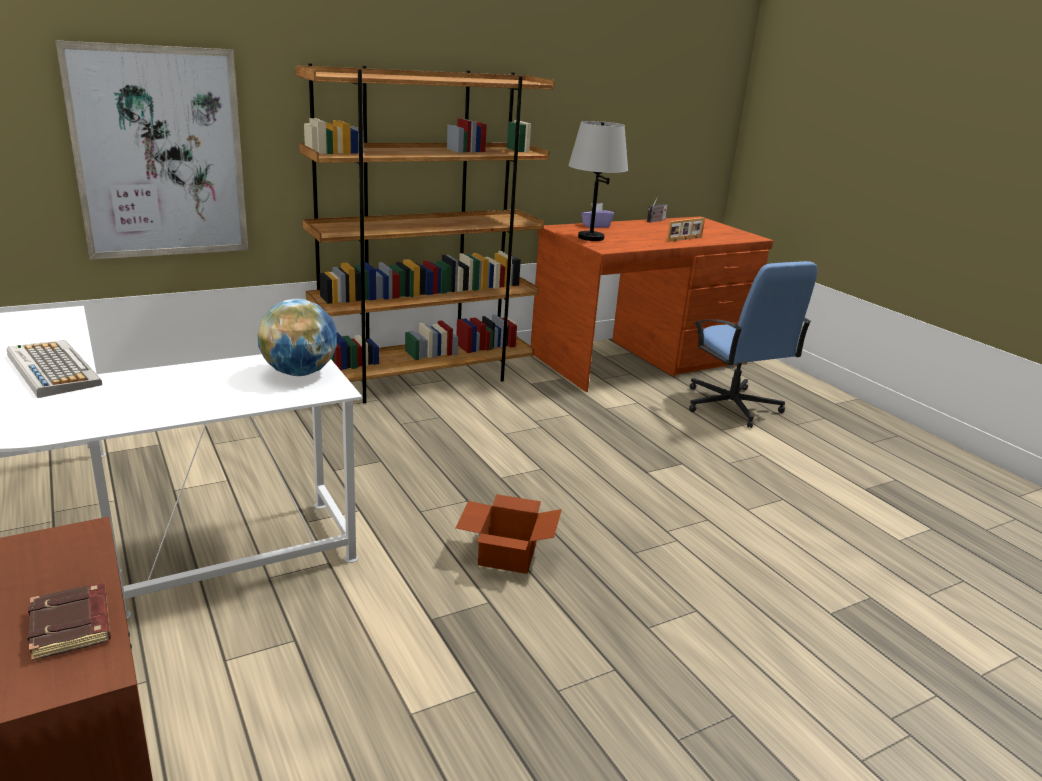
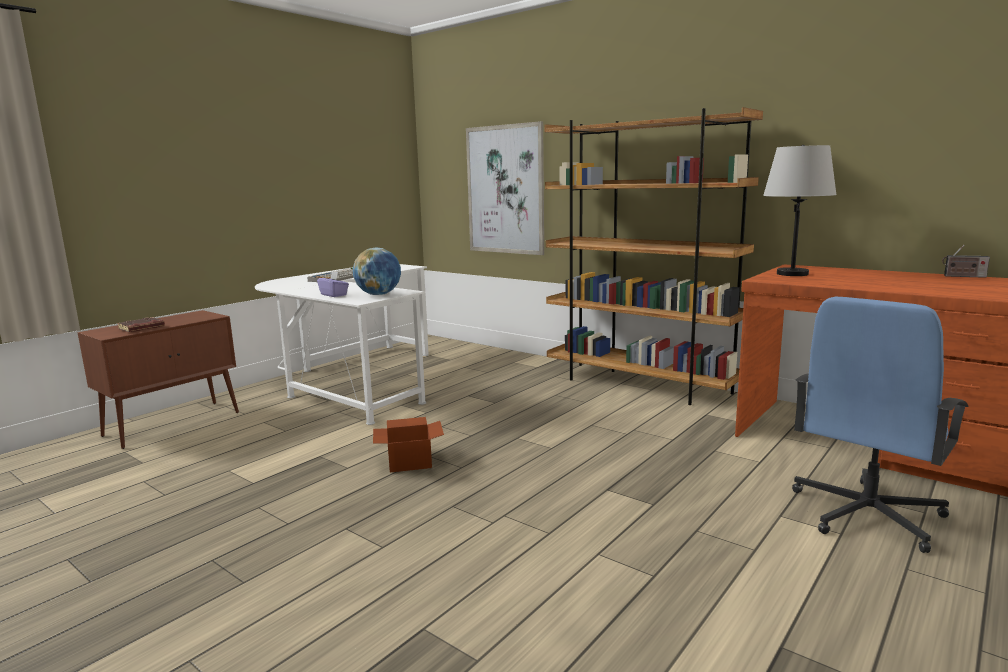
camera: 70 degrees right, 10 degrees down
(596, 226) = (847, 270): purple tissue box -> purple tissue box (334, 295)
(685, 239) = (913, 288): picture frame -> none

